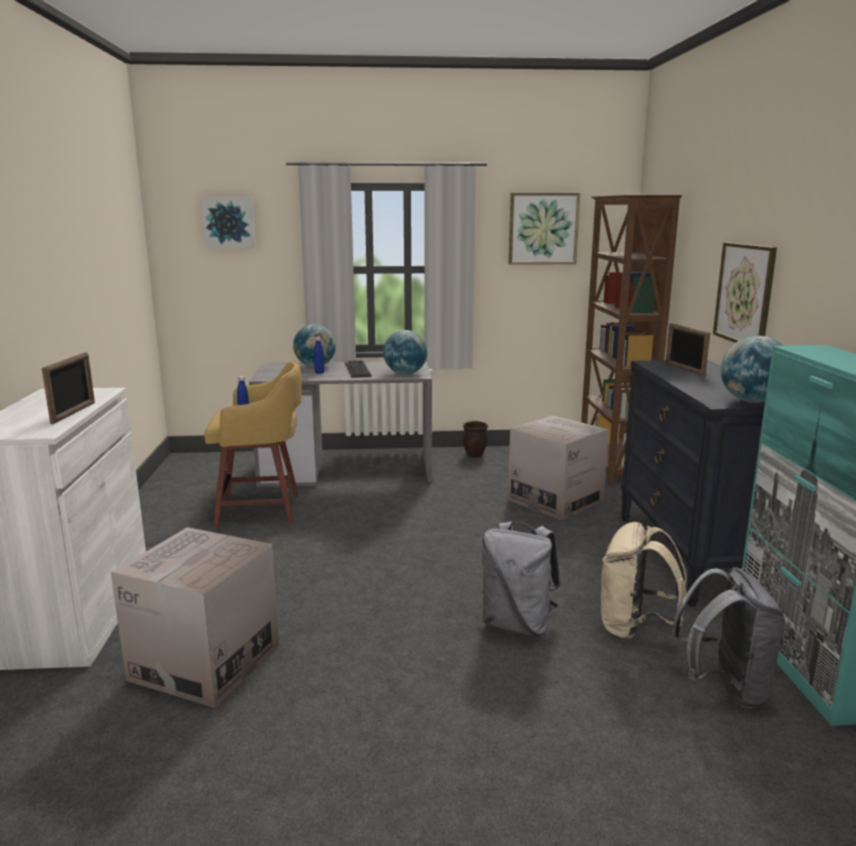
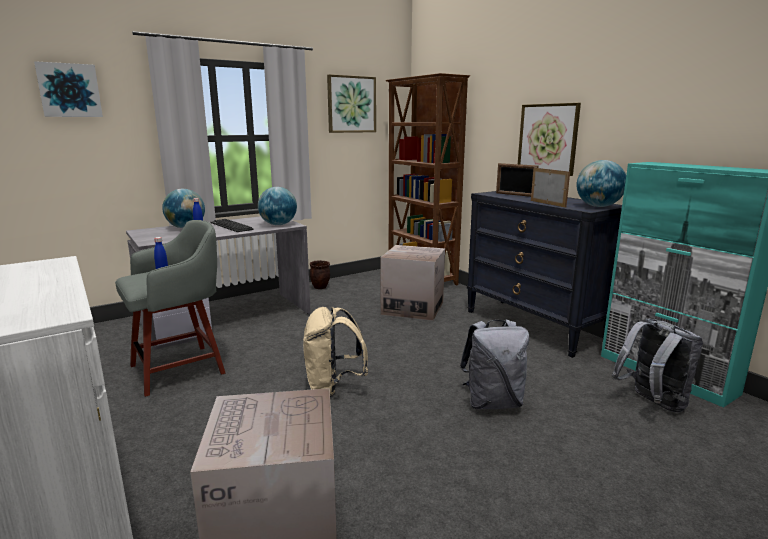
camera: 30 degrees left, 0 degrees up
(74, 413) = (60, 288): picture frame -> picture frame (548, 203)
(262, 510) = (181, 368): yellow stool -> grey stool
(635, 629) = (563, 382): beige backpack -> beige backpack (333, 387)

